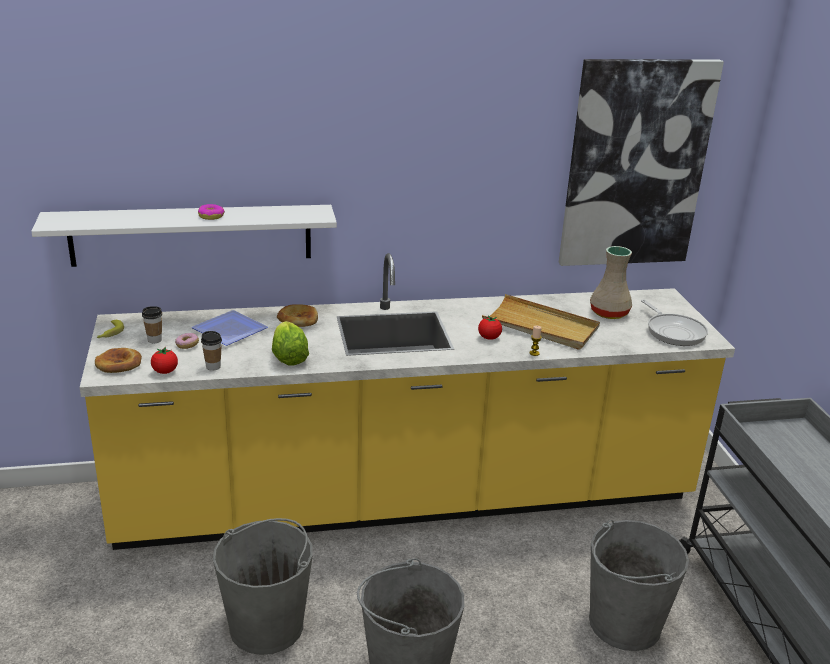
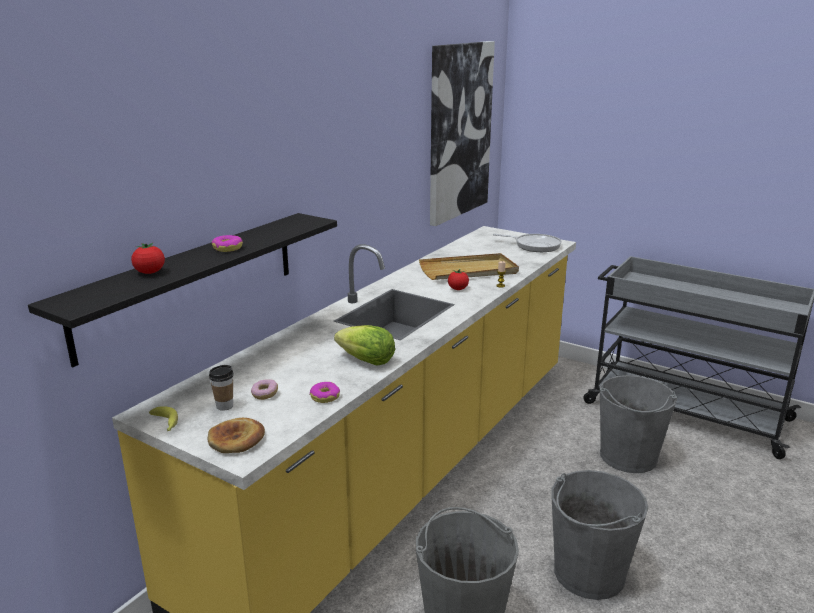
camera: 45 degrees left, 5 degrees down
(165, 371) = (293, 421): tomato -> tomato (150, 272)
(191, 235) = (191, 282): white shelf -> black shelf
(213, 367) = (325, 396): cup -> donut
(227, 331) = (273, 368): plate -> none
(298, 319) = (309, 335): bread -> none
(610, 313) = (484, 249): beige vase -> none

